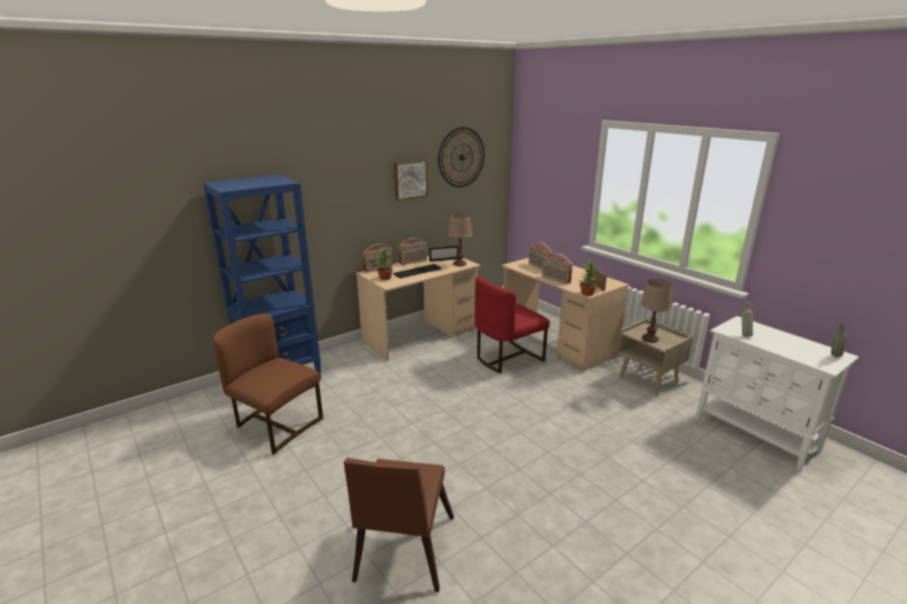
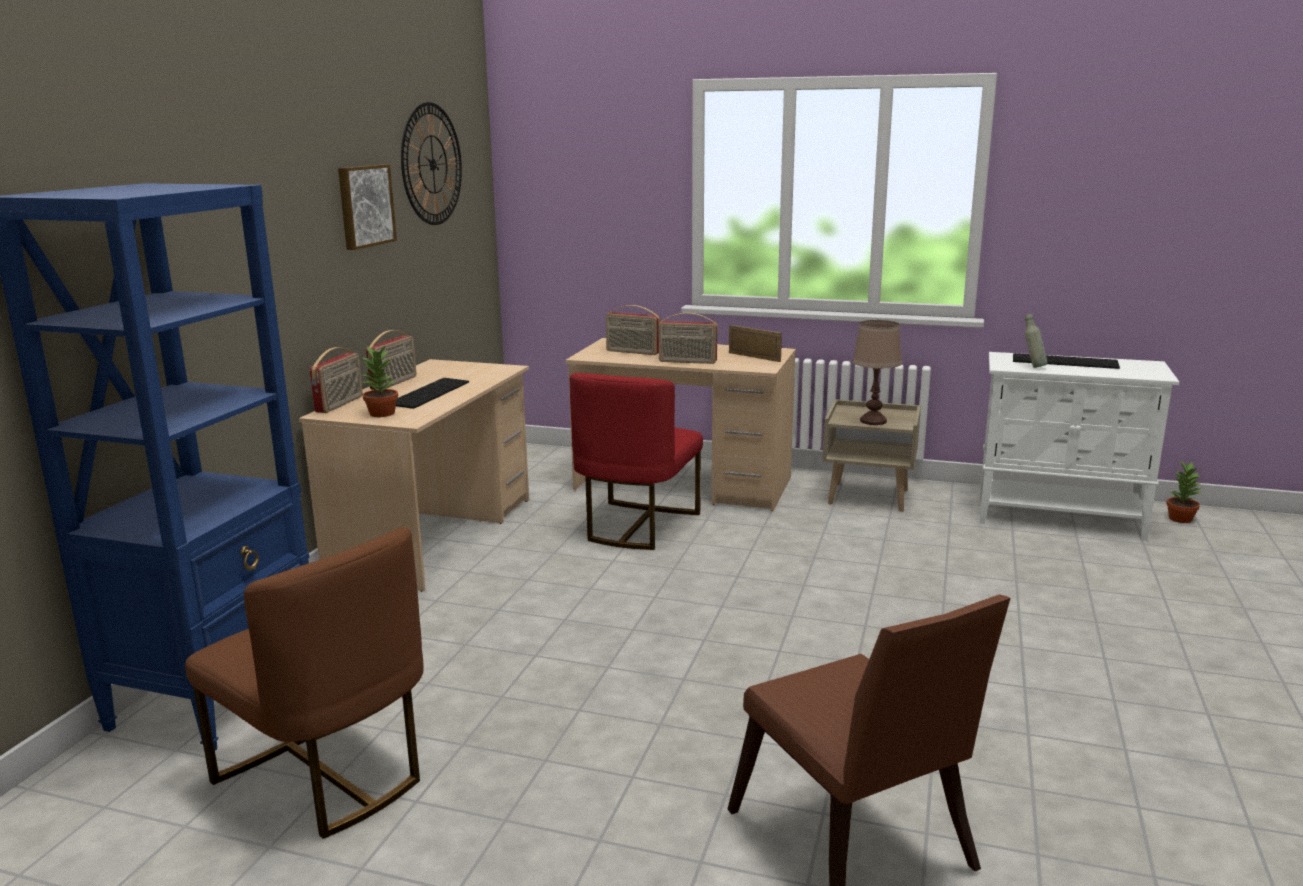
camera: 35 degrees left, 5 degrees down
(276, 425) = (326, 776): brown chair -> brown chair turned 135 degrees counterclockwise
(444, 260) = (449, 370): picture frame -> none
(459, 264) = (489, 371): brown table lamp -> none
(587, 293) = (763, 368): potted plant -> potted plant (1180, 518)
(777, 337) = (1065, 361): none -> keyboard
(834, 356) = (1147, 366): grey bottle -> none

